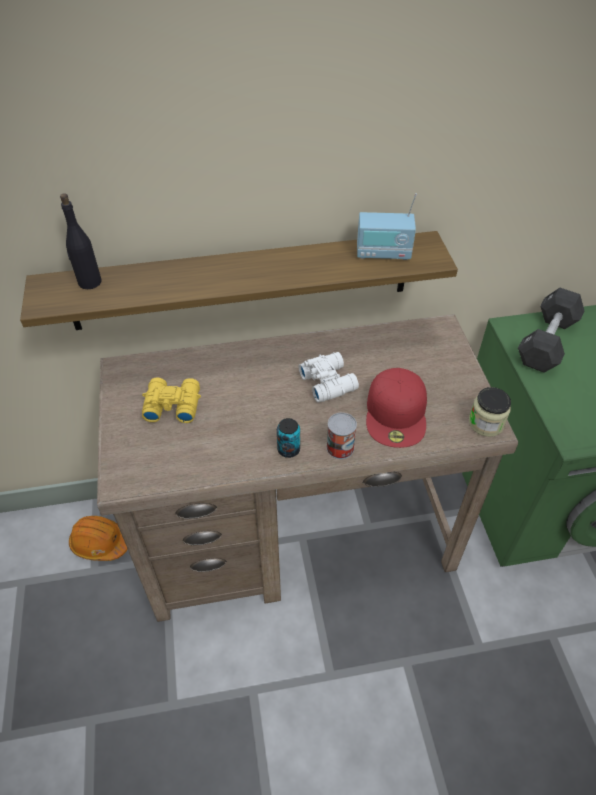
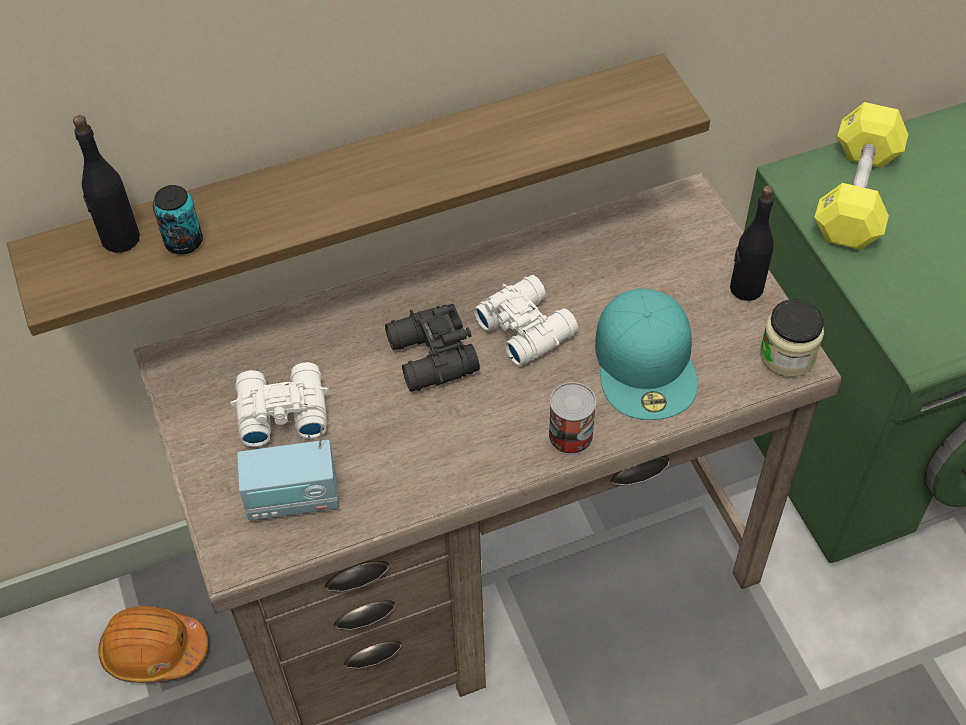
camera: 10 degrees left, 5 degrees up
(171, 405) = (280, 411): yellow binoculars -> white binoculars
(267, 390) = (431, 358): none -> black binoculars
(288, 449) = (490, 453): can -> can (184, 242)
(383, 253) = (587, 109): radio -> radio (293, 499)
(397, 413) = (646, 362): red cap -> turquoise cap
(467, 381) = (745, 288): none -> black bottle
(546, 342) = (856, 195): black dumbbell -> yellow dumbbell

